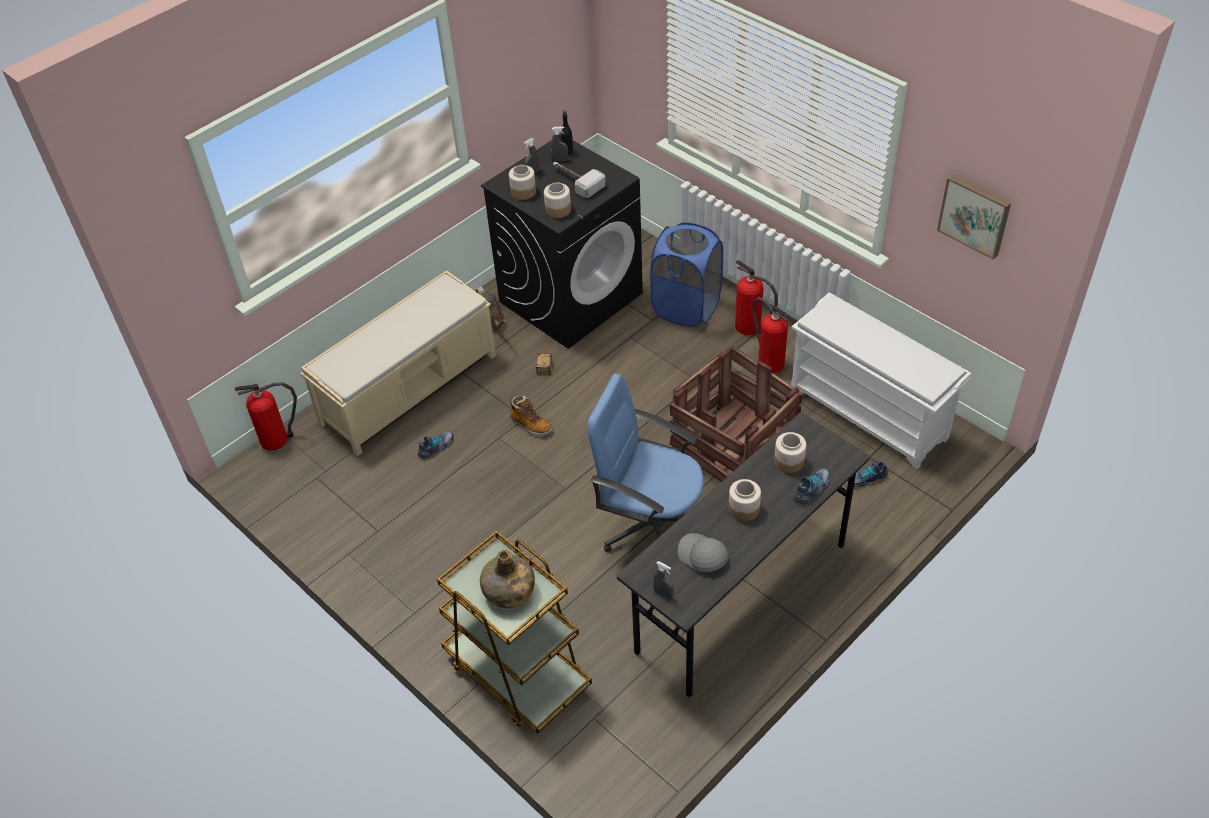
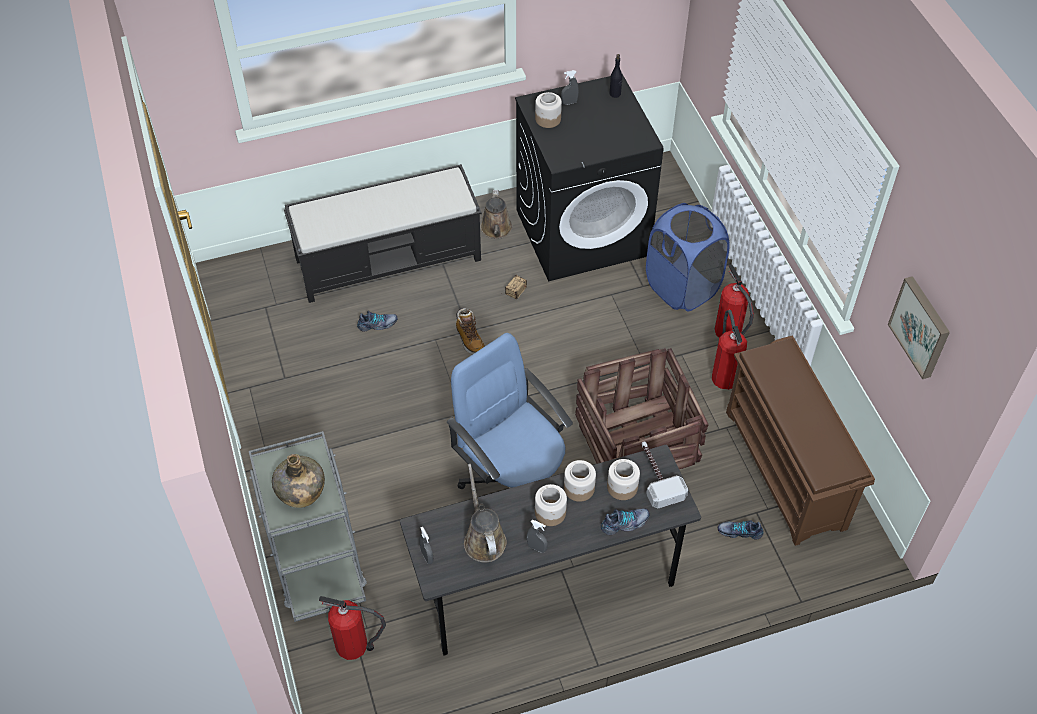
camera: 25 degrees right, 5 degrees up
(277, 439) = (255, 258): fire extinguisher -> fire extinguisher (355, 645)
(410, 388) = (389, 259): beige bench -> black bench
(517, 673) = (317, 560): brown cart -> grey cart
(557, 210) = (566, 150): jar -> jar (578, 488)
(560, 160) = (602, 99): grey spray bottle -> grey spray bottle (537, 547)
(575, 181) = (602, 127): hammer -> hammer (656, 476)
(702, 556) = (483, 538): grey cap -> brown watering can
(870, 414) = (786, 470): white shoe rack -> brown shoe rack

